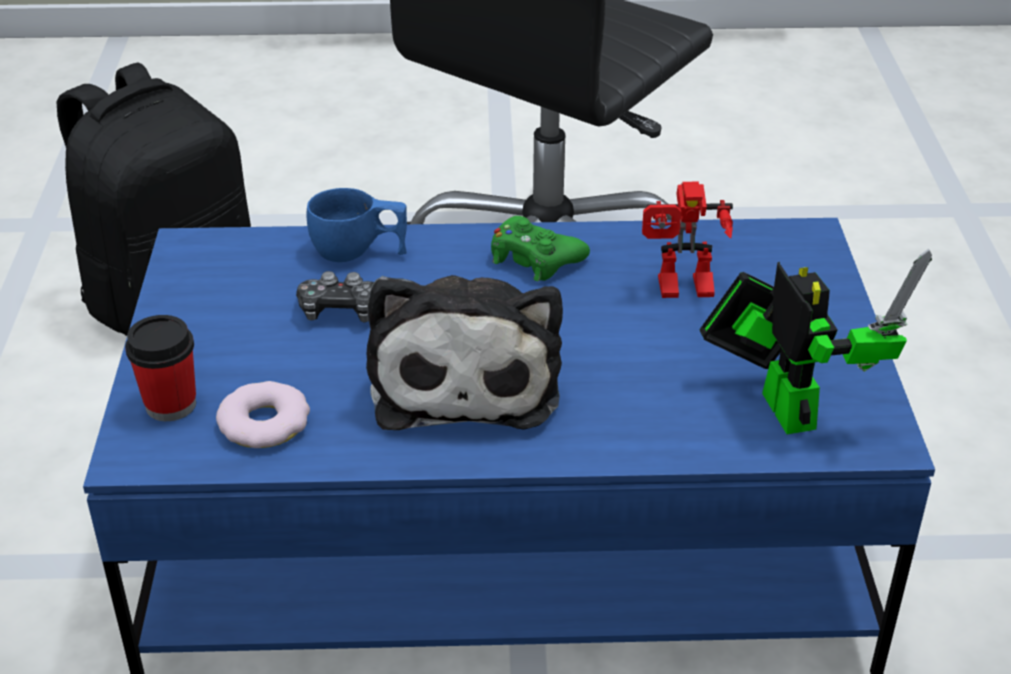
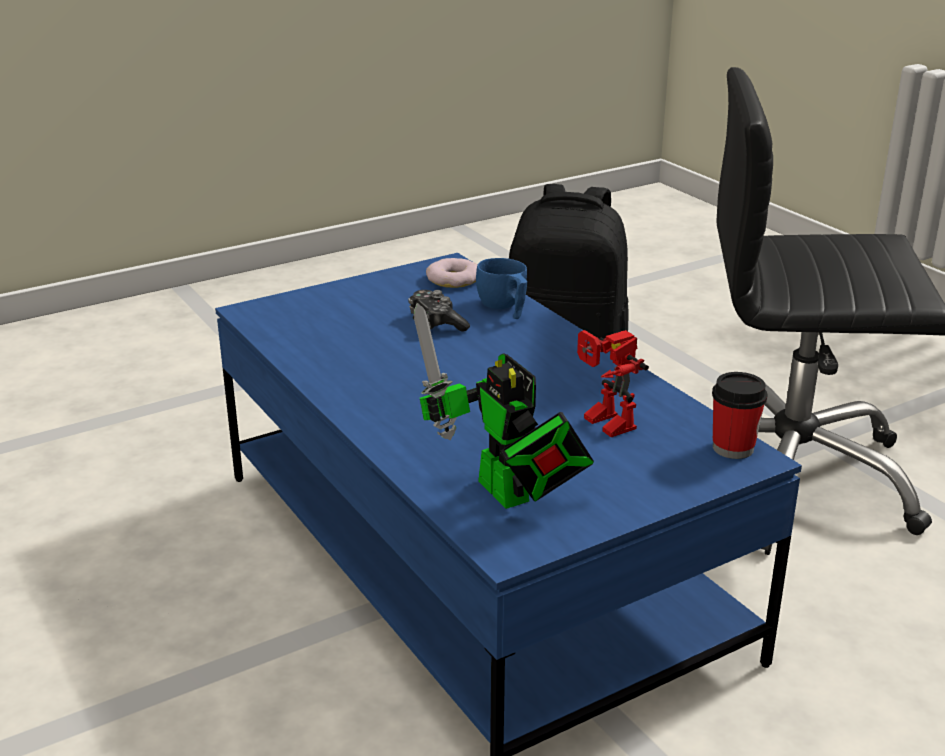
camera: 60 degrees right, 10 degrees down
(171, 405) = (300, 306): cup -> cup (733, 448)
(264, 423) = (308, 333): donut -> donut (454, 279)
(465, 377) = (412, 376): plush toy -> none
(534, 259) = (571, 362): green game controller -> none
(784, 403) = (508, 496): toy robot -> toy robot turned 105 degrees clockwise

